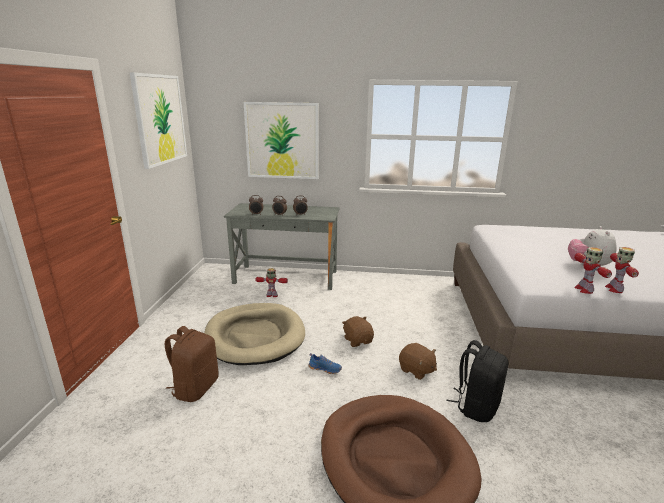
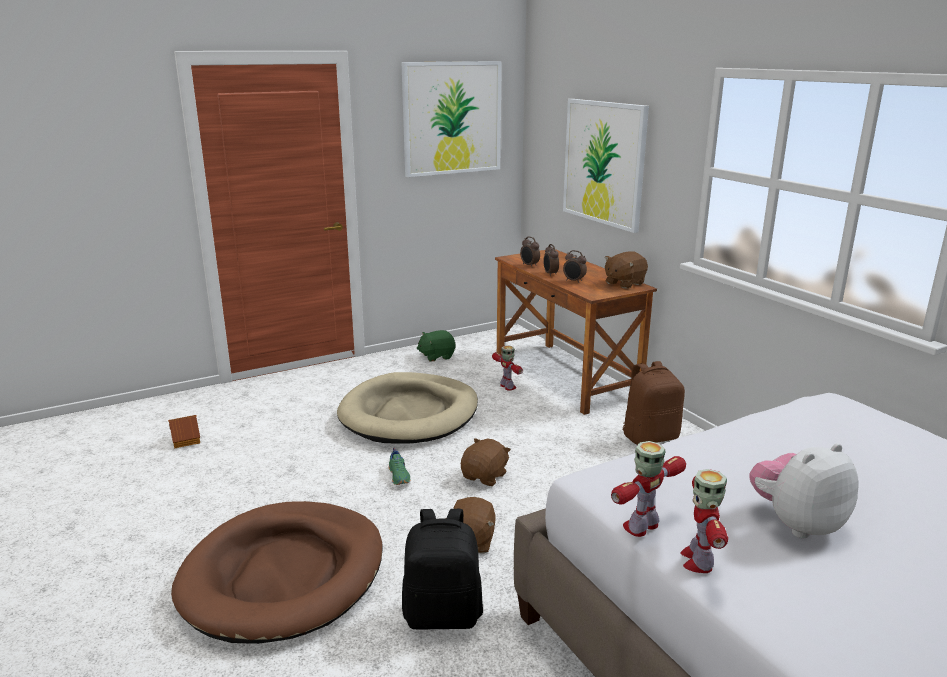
camera: 55 degrees right, 0 degrees up
(131, 460) = (185, 440): none -> toy house
(195, 388) = (294, 423): brown backpack -> brown backpack (650, 436)
(197, 299) = (436, 356): none -> green plush toy
(286, 277) = (565, 376): grey desk -> brown desk
(322, 209) = (624, 283): none -> brown plush toy
(325, 368) = (399, 476): blue shoe -> green shoe
(614, 289) = (698, 560): toy robot -> toy robot turned 60 degrees counterclockwise

